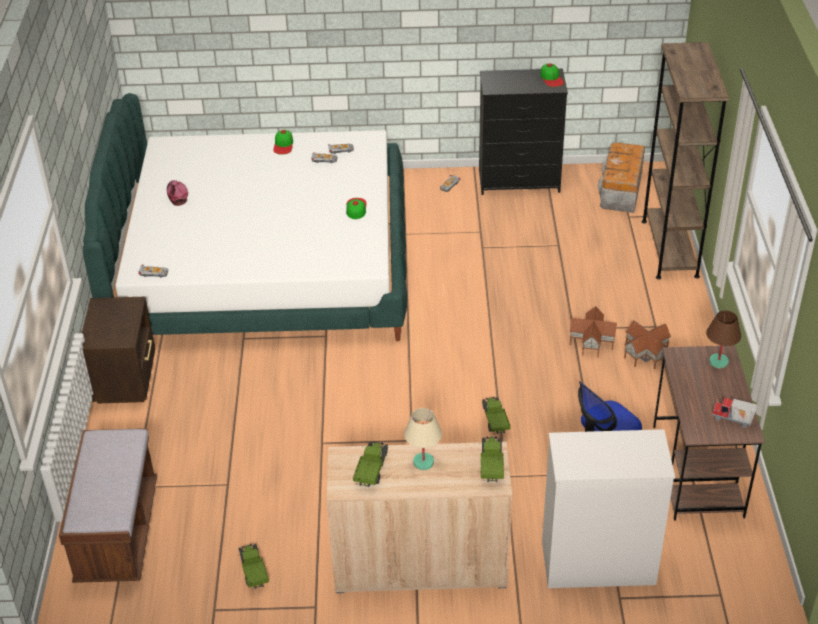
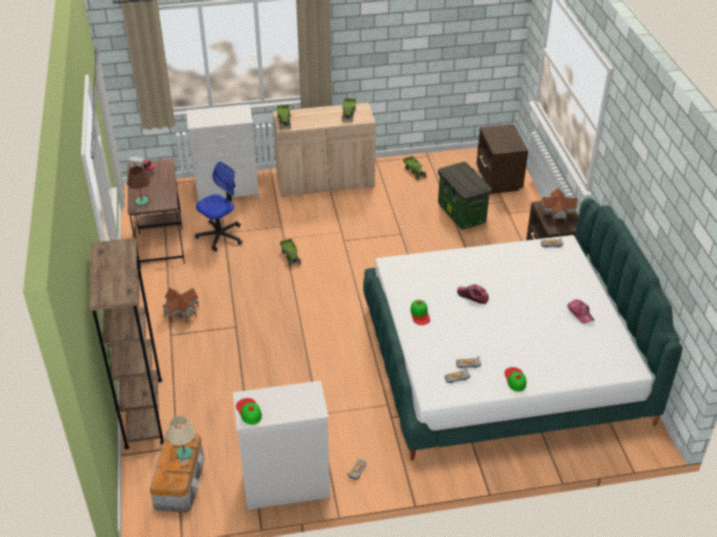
camera: 170 degrees right, 0 degrees up
(117, 533) = (498, 180): brown bench -> brown nightstand
(212, 470) = (462, 214): none -> storage box
(286, 222) = (473, 296): none -> cap
(423, 462) = (321, 120): beige table lamp -> beige table lamp (184, 453)
(519, 181) = (285, 485): black dresser -> white dresser
(591, 341) = (222, 318): toy house -> toy house (557, 215)

